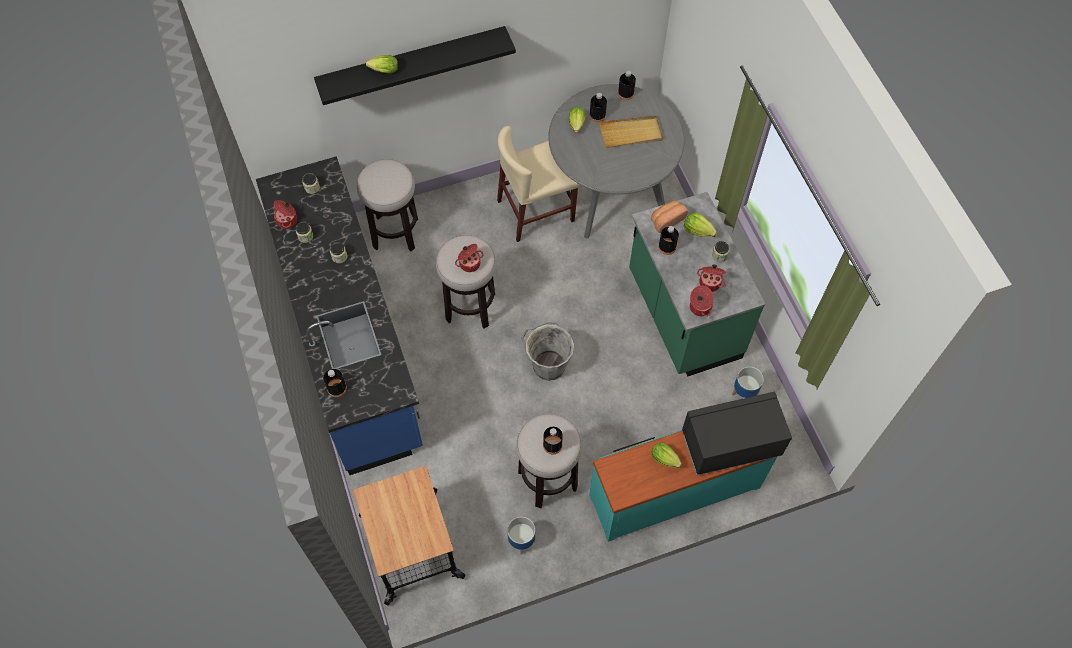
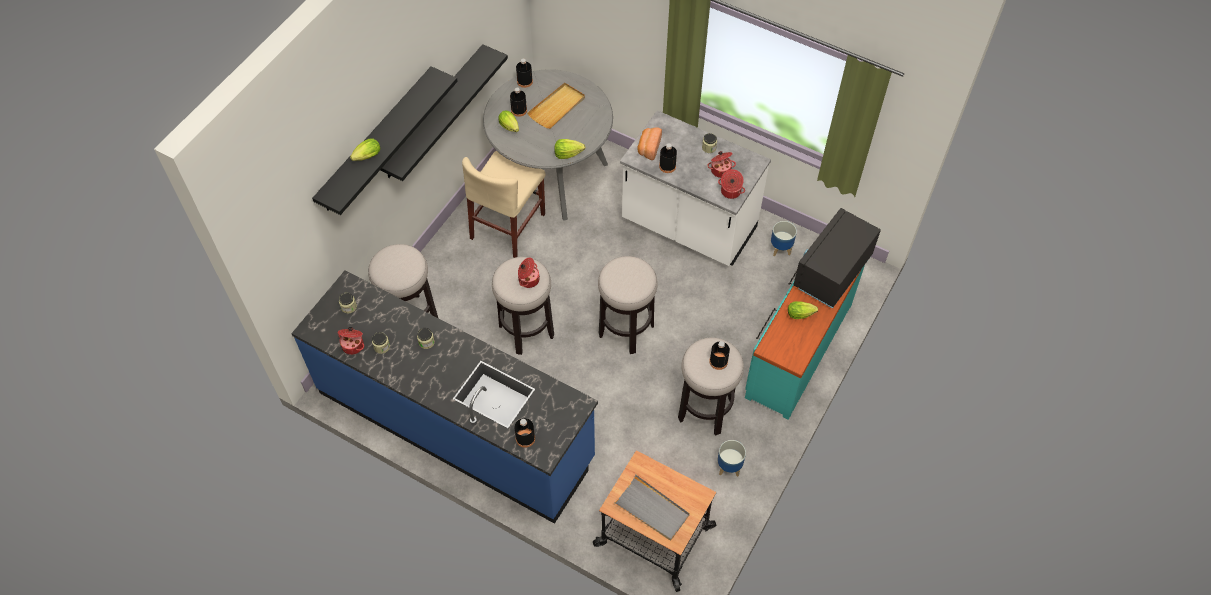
camera: 40 degrees left, 5 degrees down
(391, 522) = (652, 509): none -> grey tray
(497, 70) = (433, 113): none -> black shelf
(547, 365) = (626, 330): grey bucket -> stool
(682, 316) = (688, 227): green counter -> white counter
(698, 231) = (677, 141): lettuce -> lettuce (568, 154)

